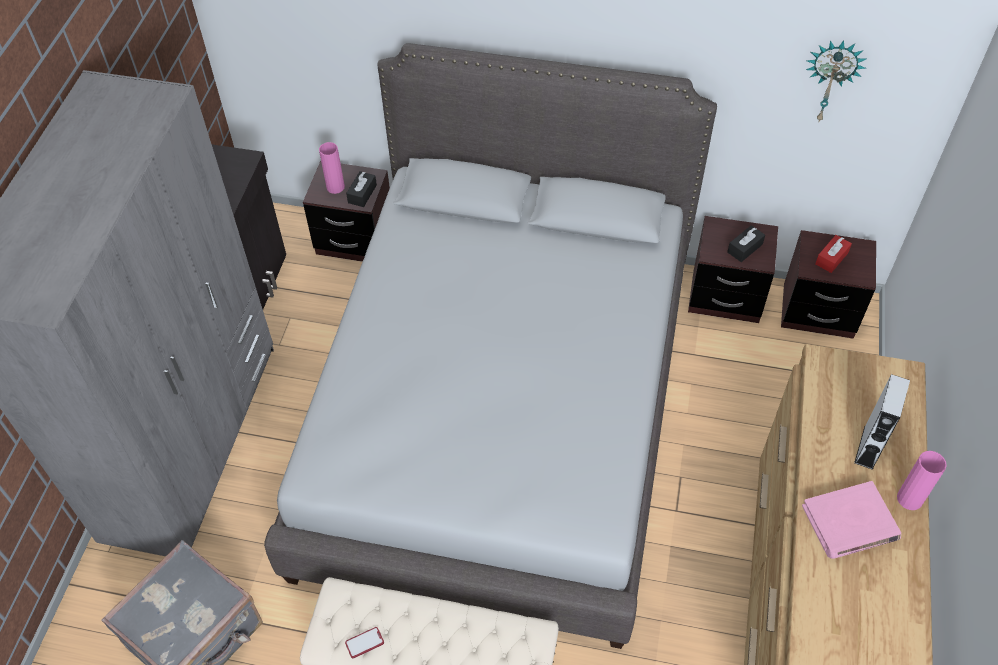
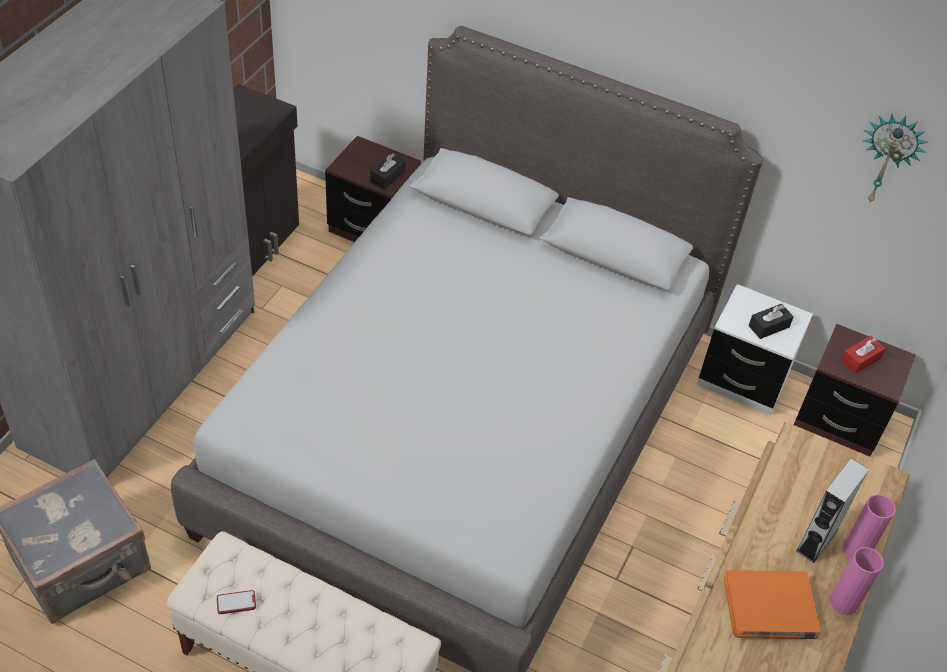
camera: 10 degrees right, 5 degrees down
(335, 187) = (363, 164): pink vase -> pink vase (856, 550)
(725, 296) = (742, 380): brown nightstand -> white nightstand
(850, 523) = (769, 608): pink book -> orange book

